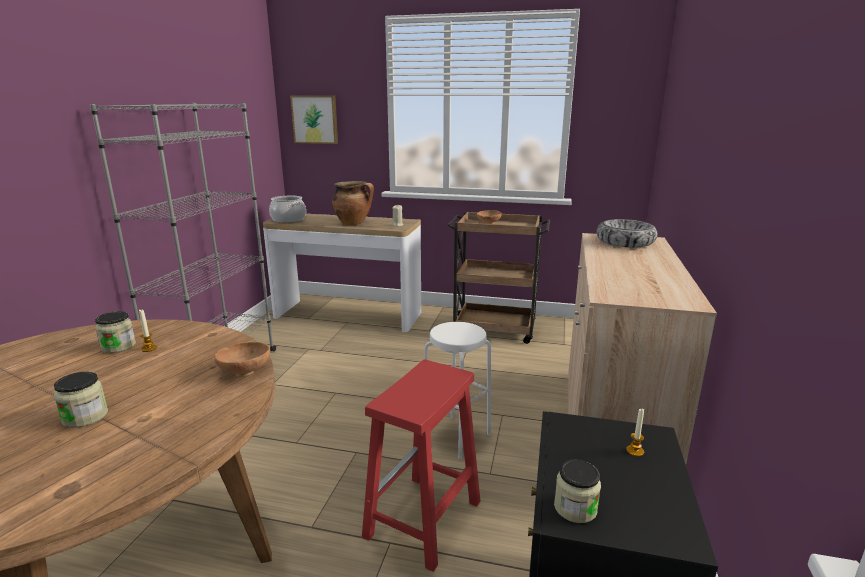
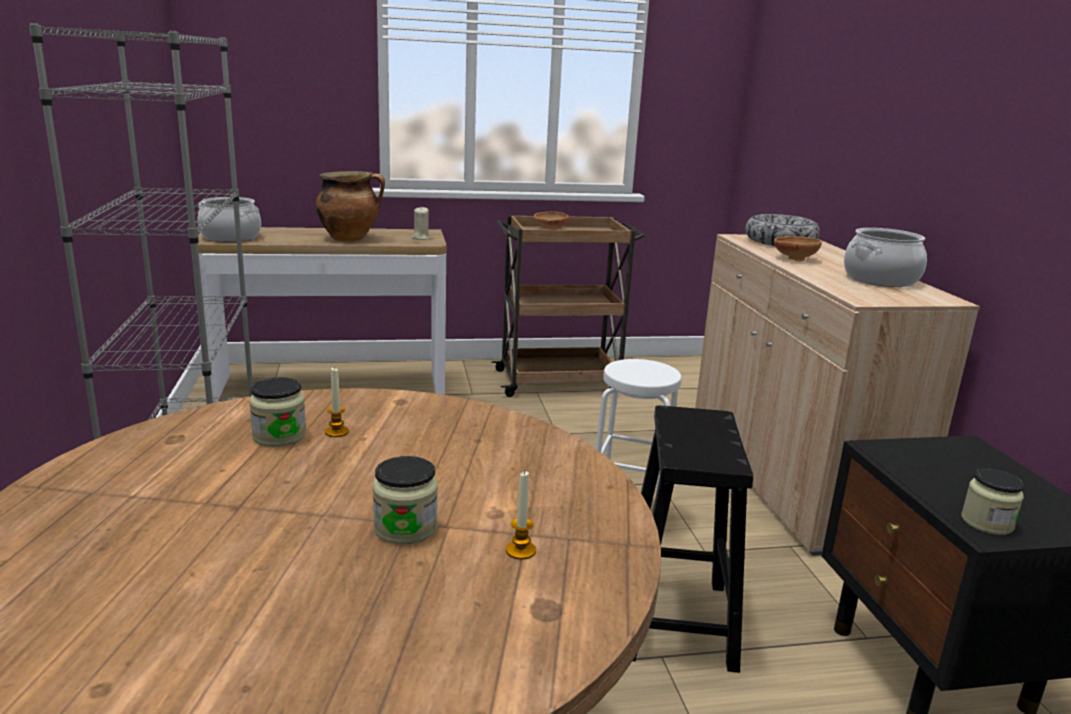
camera: 25 degrees left, 0 degrees up
(245, 371) = (532, 438): brown bowl -> brown bowl (794, 258)
(315, 119) = (249, 71): picture -> none
(423, 520) = (677, 622): red stool -> black stool
(635, 451) = (971, 462): candle -> candle (520, 551)
(658, 280) = (881, 279): none -> cooking pot

